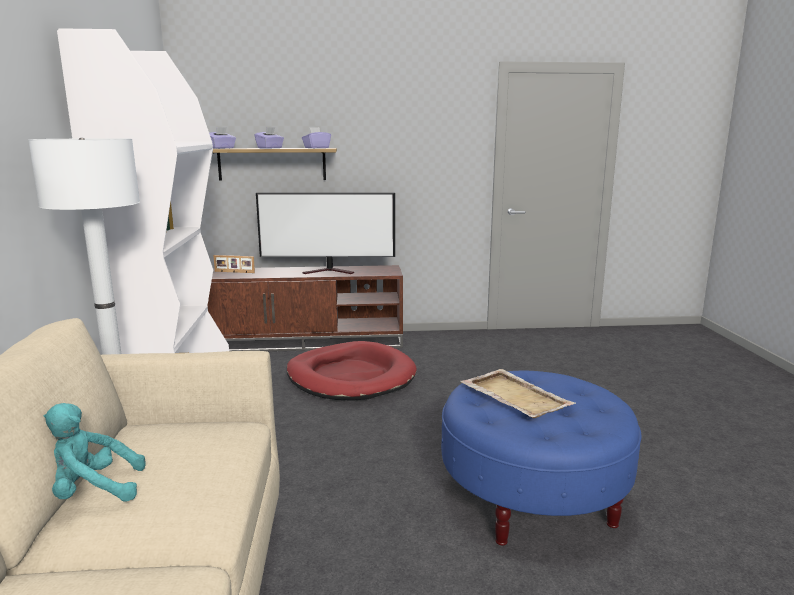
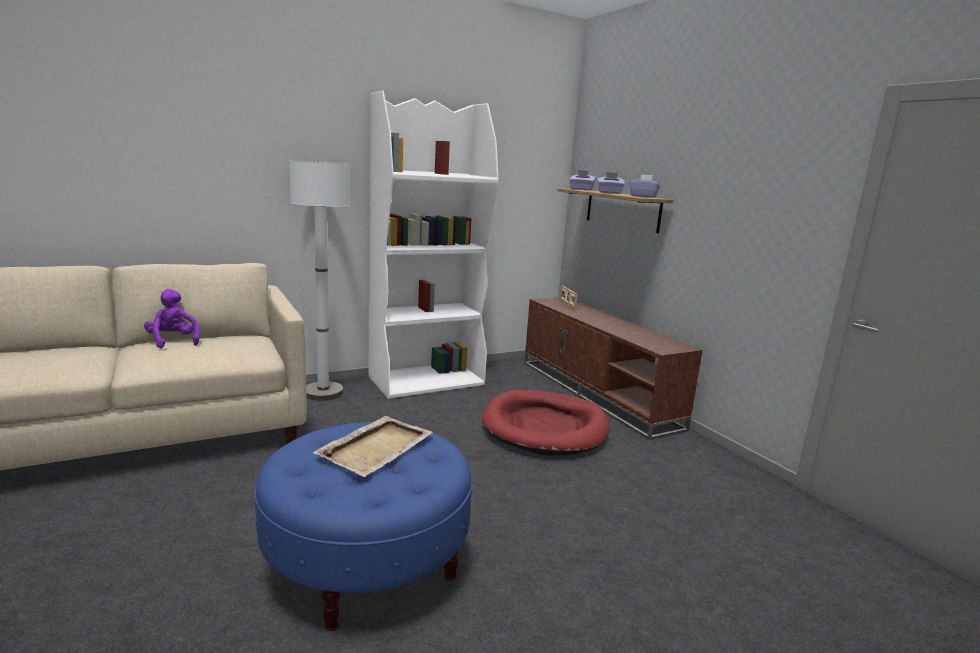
camera: 65 degrees right, 0 degrees up
(92, 492) = (173, 341): turquoise plush toy -> purple plush toy
(330, 271) = (623, 329): television -> none

